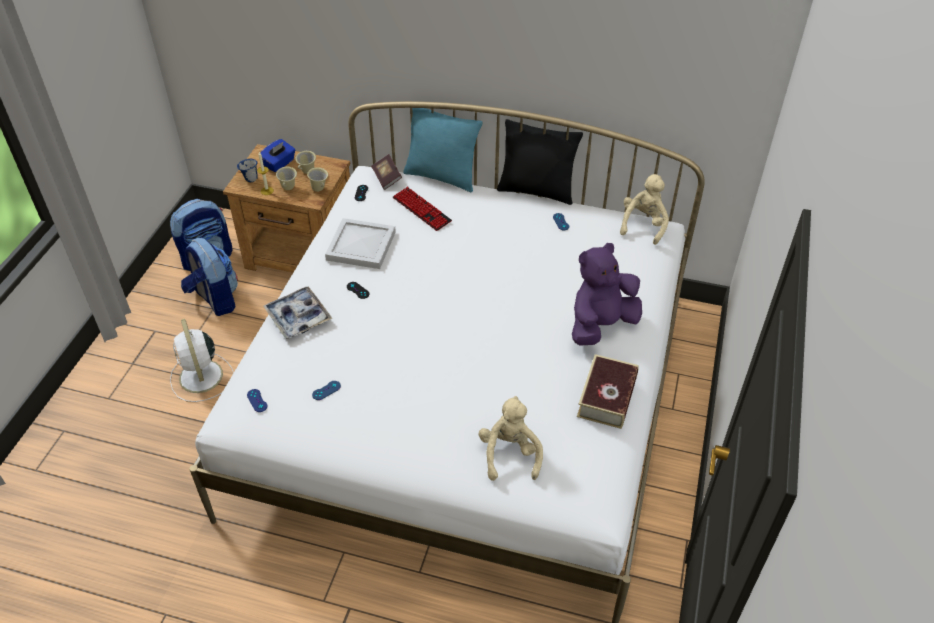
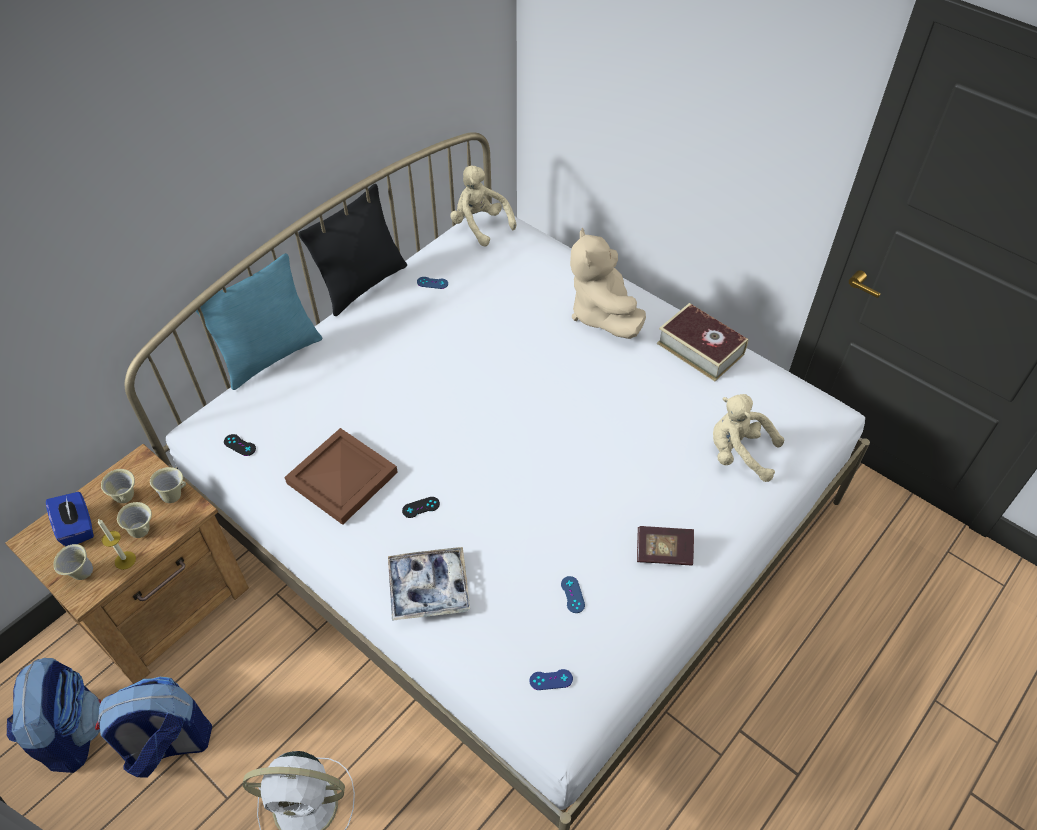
camera: 65 degrees left, 5 degrees up
(250, 179) = (81, 574): blue mug -> beige mug
(361, 246) = (344, 477): white tray -> brown tray
(387, 178) = (231, 409): book -> book (663, 552)
(421, 210) = (321, 394): keyboard -> none
(601, 325) = (602, 314): purple plush toy -> beige plush toy

